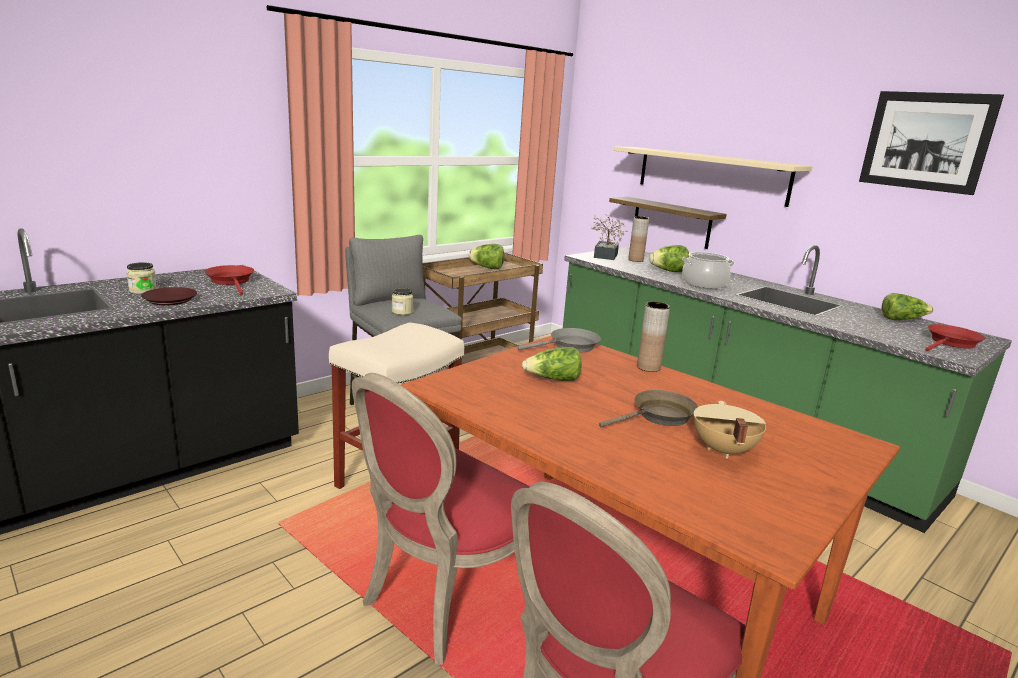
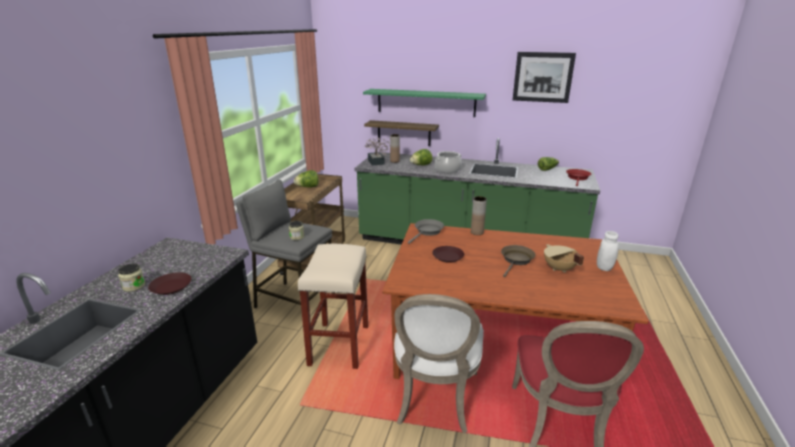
camera: 30 degrees left, 5 degrees up
(231, 281) = (186, 255): red frying pan -> none
(445, 600) = (434, 399): red chair -> white chair
(553, 379) = (448, 257): lettuce -> brown plate
(711, 175) = (426, 102): beige shelf -> green shelf
(823, 478) = (604, 267): none -> white jar

